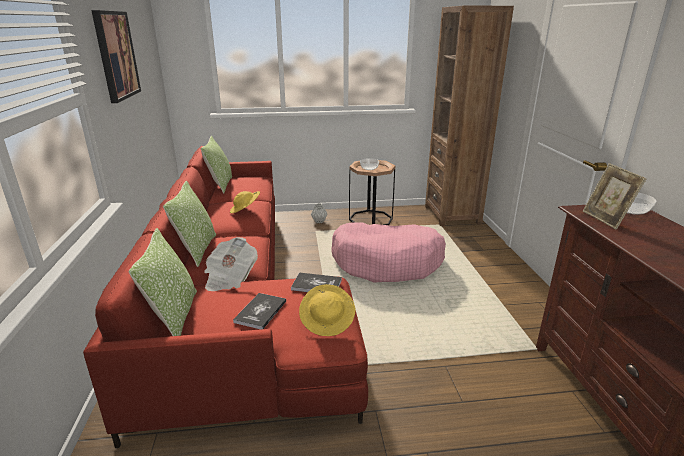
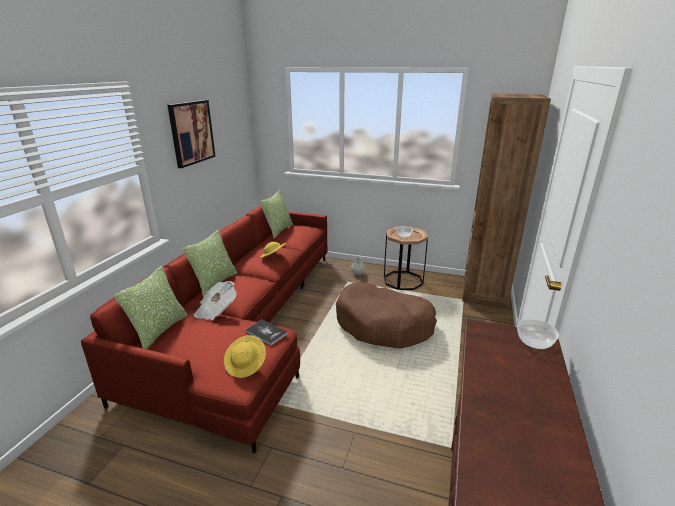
camera: 25 degrees right, 0 degrees up
(260, 311) = (210, 343): book -> none
(387, 262) = (383, 325): pink dog bed -> brown dog bed
(606, 219) = (491, 345): picture frame -> none

